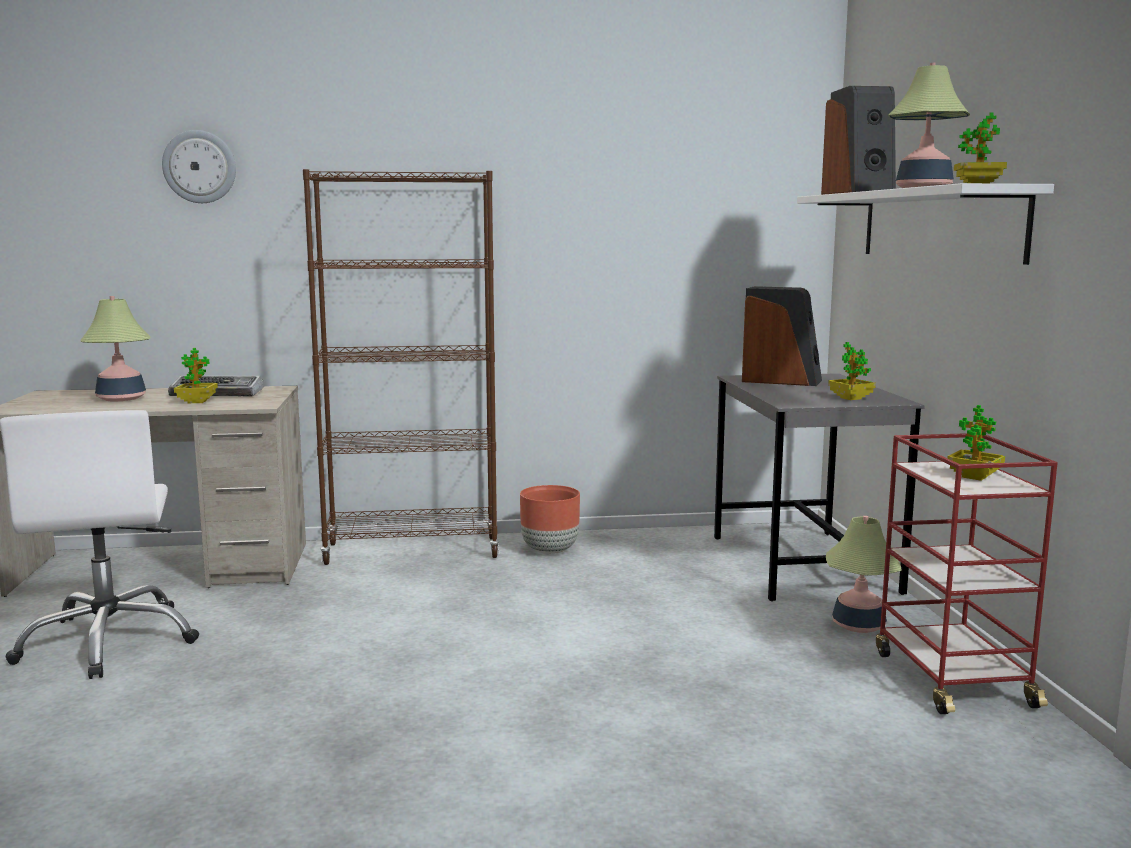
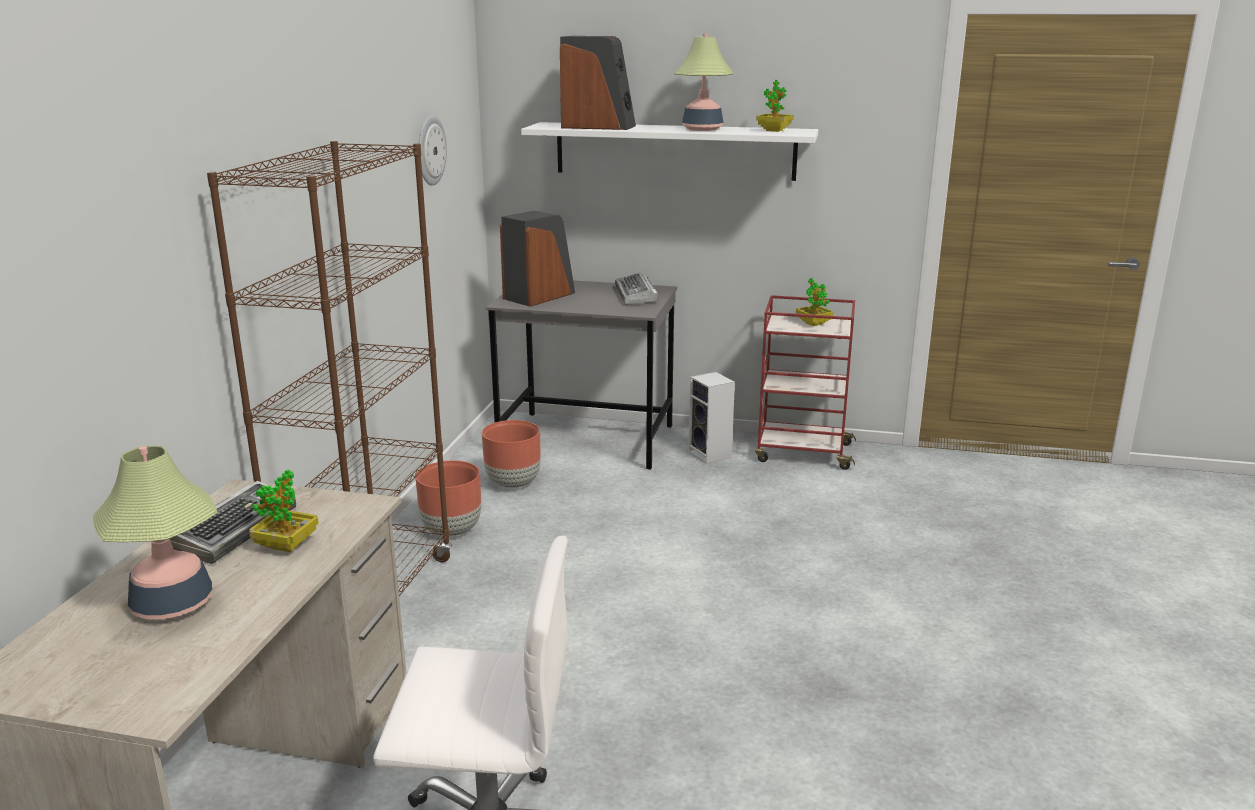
camera: 70 degrees left, 10 degrees up
(199, 167) = (71, 190): wall clock -> wall clock (430, 150)
(663, 554) = (513, 483): none -> brown planter
(850, 398) = (636, 295): potted plant -> keyboard
(858, 625) = (711, 454): table lamp -> speaker

